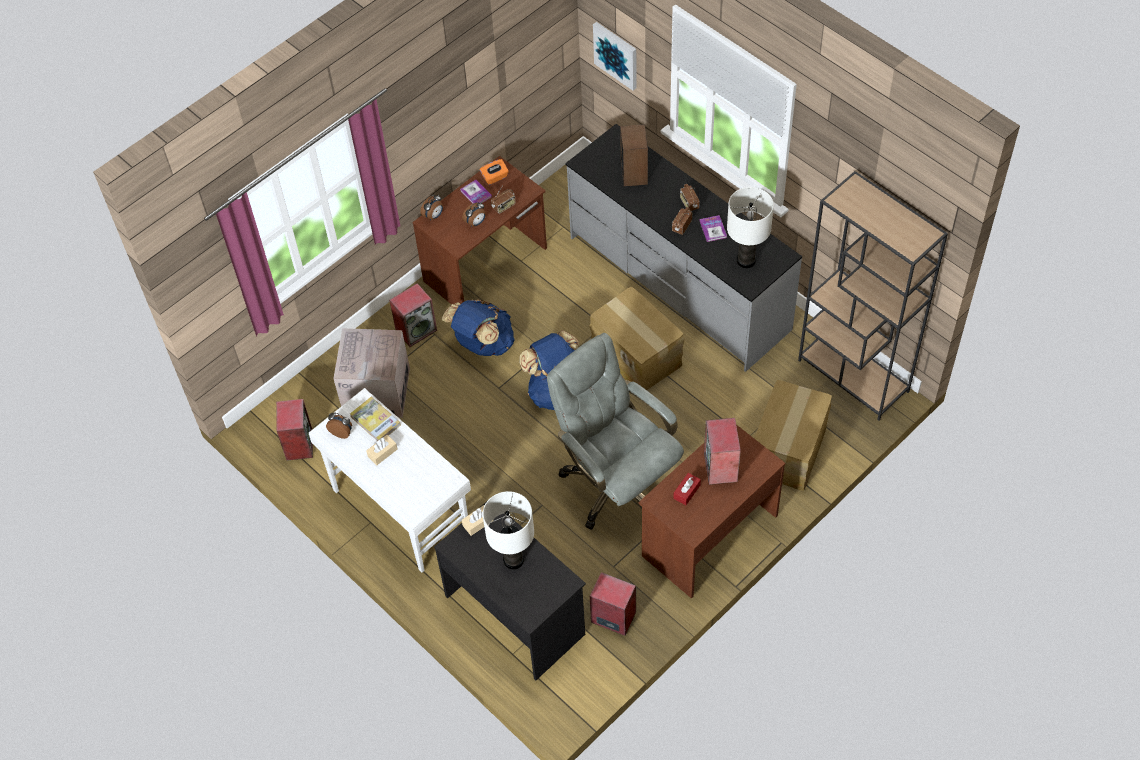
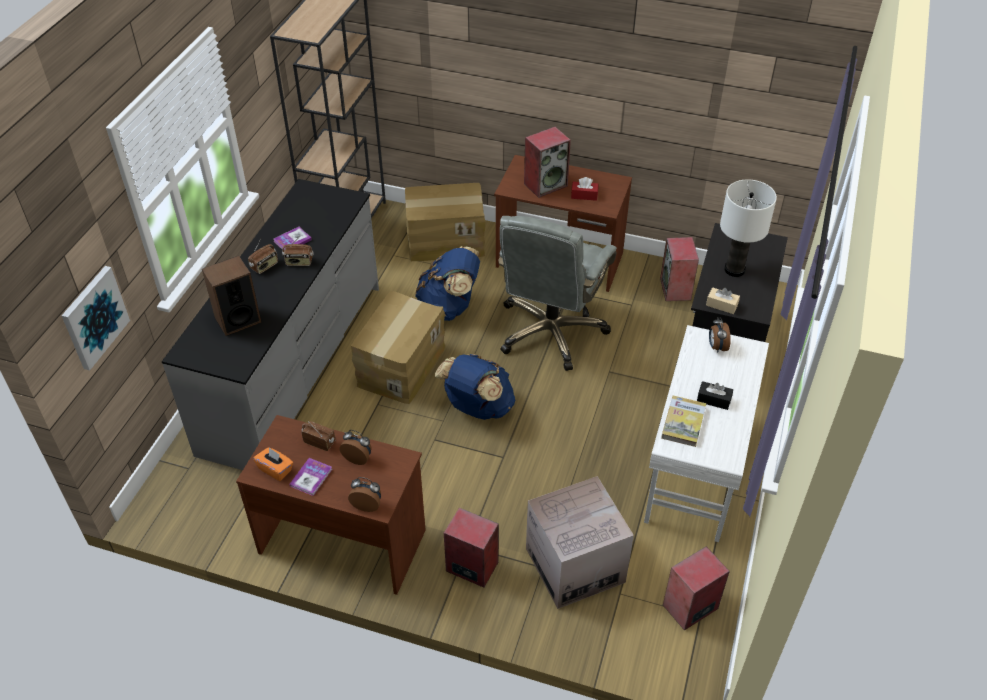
camera: 120 degrees left, 10 degrees down
(342, 432) = (718, 445): alarm clock -> alarm clock (716, 347)
(382, 453) = (713, 400): beige tissue box -> black tissue box
(482, 344) = (455, 495): blue backpack -> blue backpack (449, 307)
(745, 260) = (322, 209): white table lamp -> none

